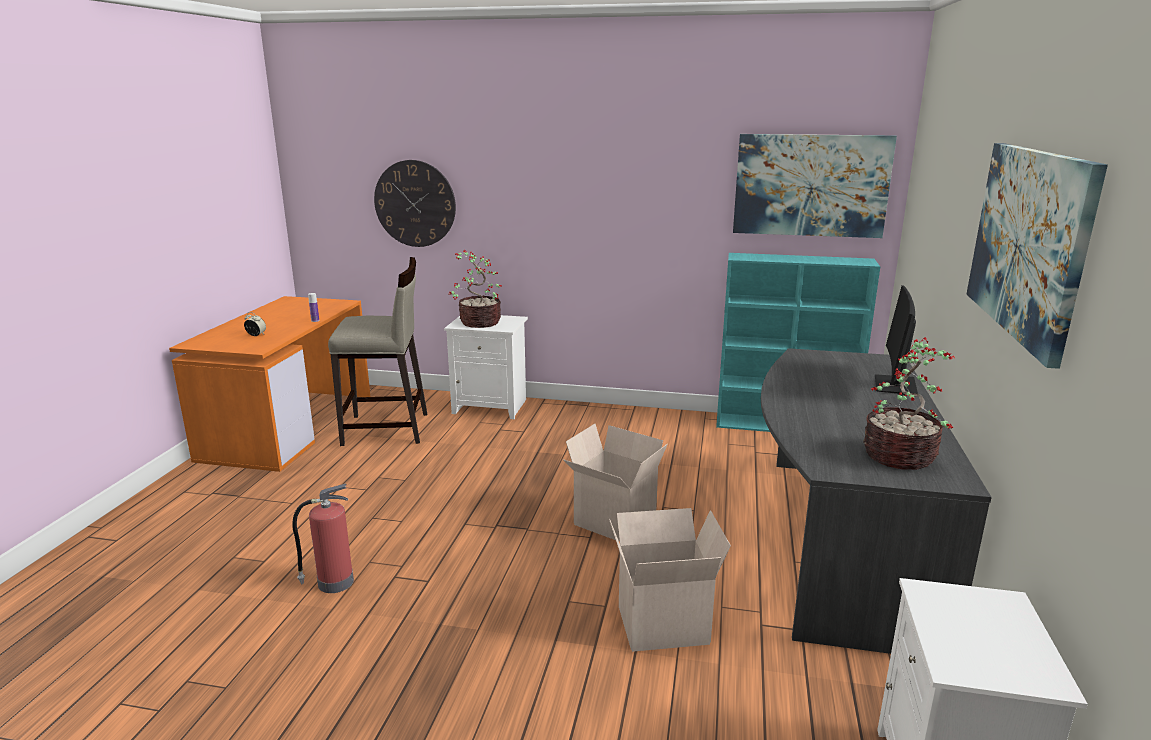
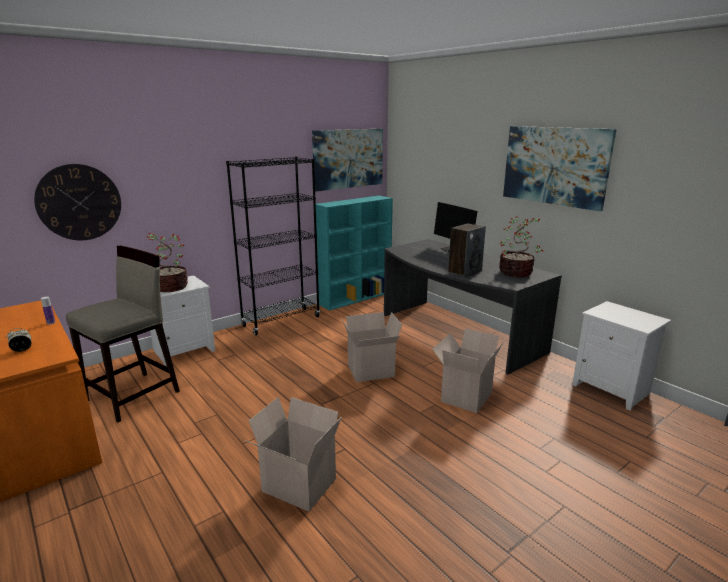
camera: 50 degrees left, 0 degrees up
(333, 583) = (297, 486): fire extinguisher -> cardboard box
(634, 417) = (281, 321): none -> black bookcase
(812, 420) = (465, 271): none -> speaker

